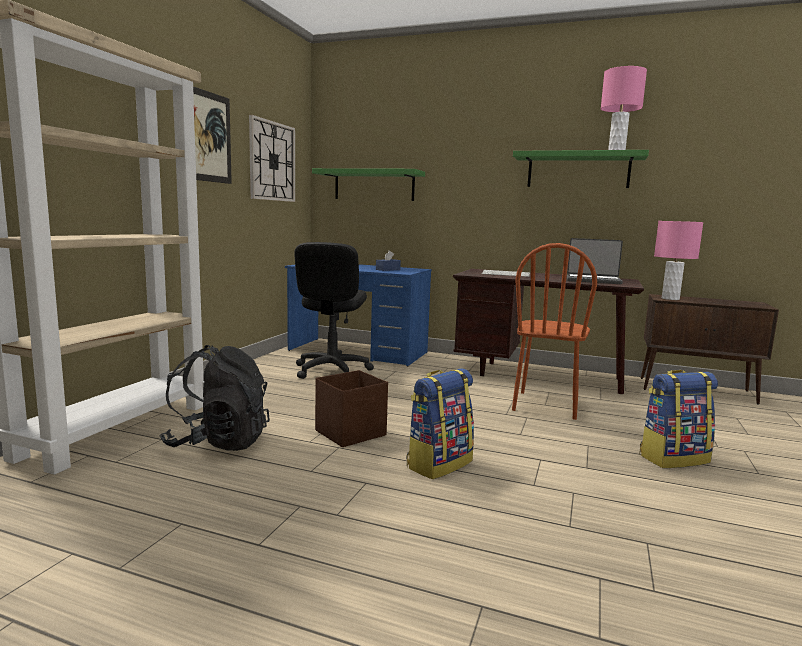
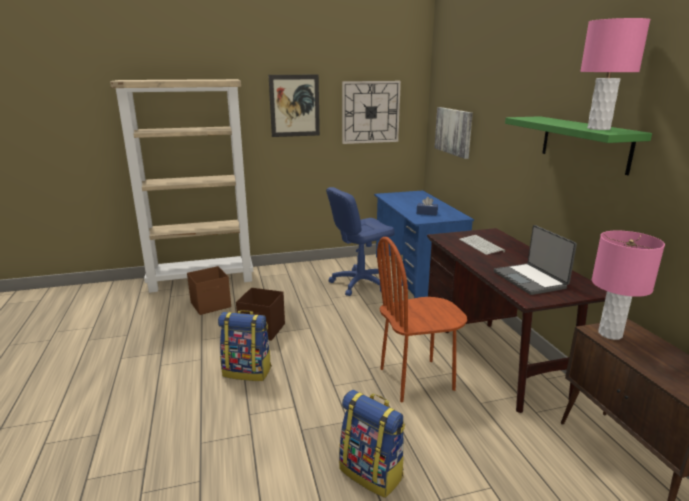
camera: 55 degrees right, 10 degrees up
(218, 442) = (211, 305): black backpack -> brown storage box
(331, 370) = (360, 283): black office chair -> blue office chair
(374, 185) = (454, 131): green shelf -> picture

